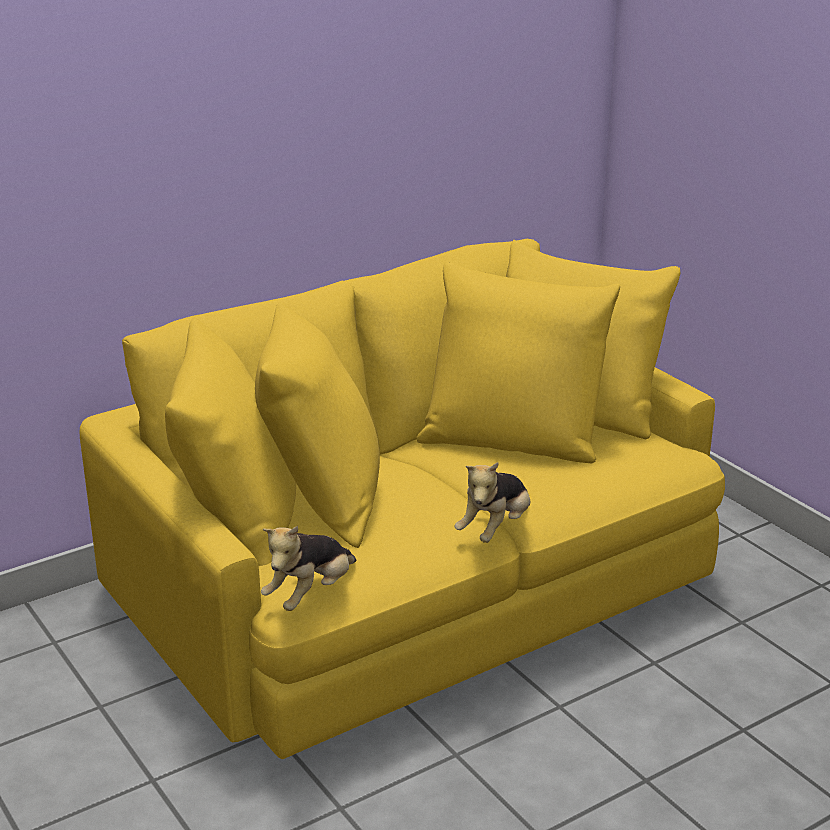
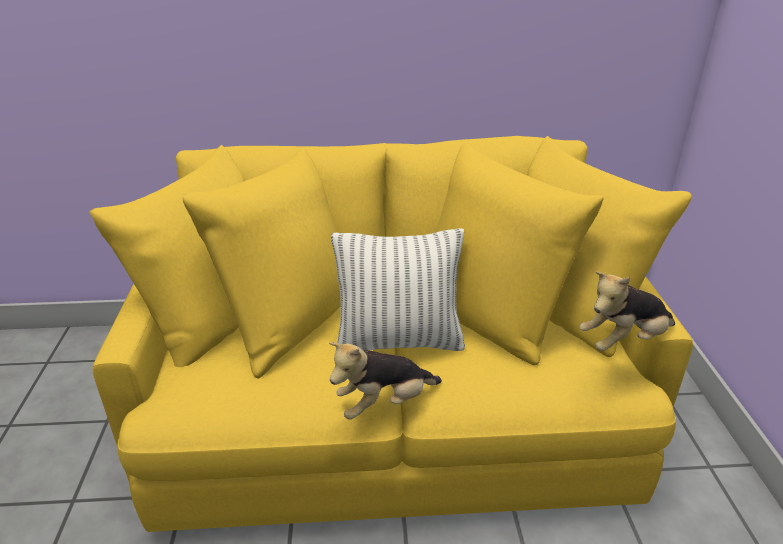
camera: 30 degrees right, 5 degrees up
(310, 594) = (174, 411): plush toy -> plush toy (624, 341)
(457, 480) = (399, 341): none -> pillow

